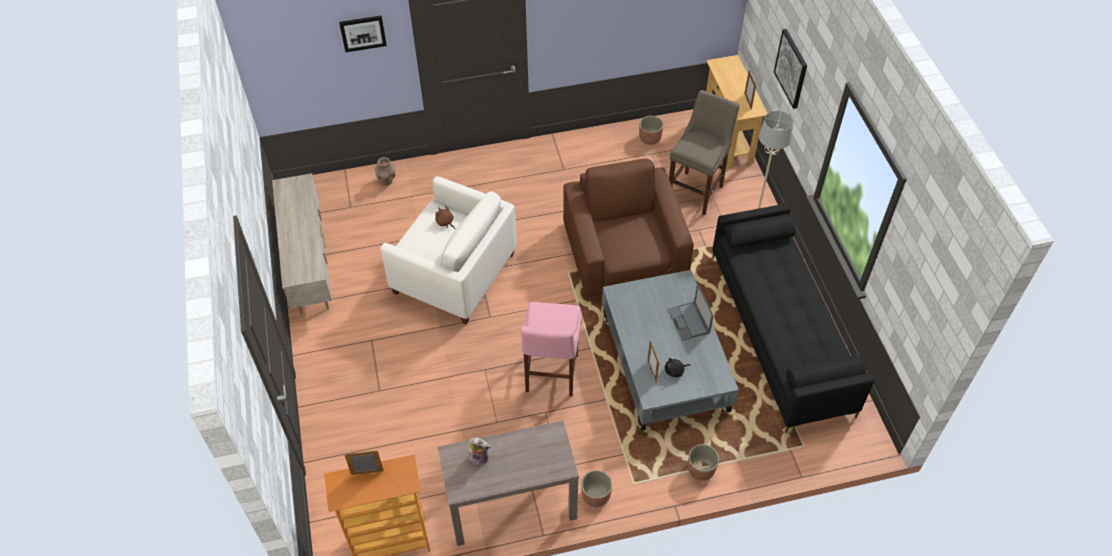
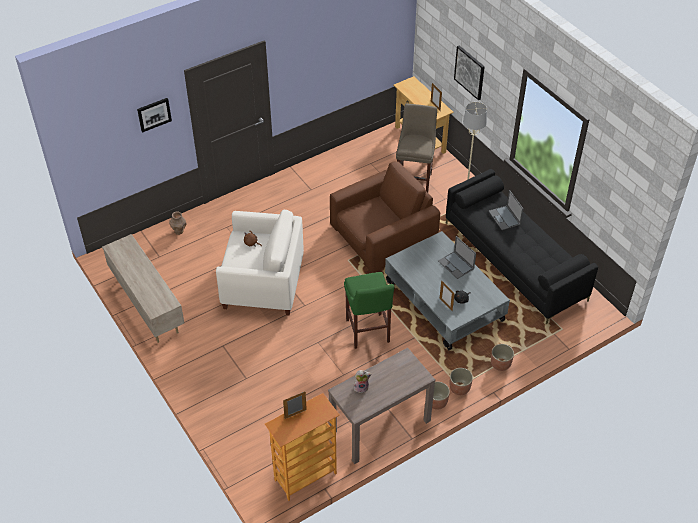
camera: 20 degrees left, 5 degrees down
(551, 376) = (368, 333): pink stool -> green stool
(625, 252) = (382, 235): brown armchair -> brown armchair turned 90 degrees clockwise
(650, 139) = (364, 153): planter -> planter (459, 388)
(780, 275) = (505, 218): none -> laptop

